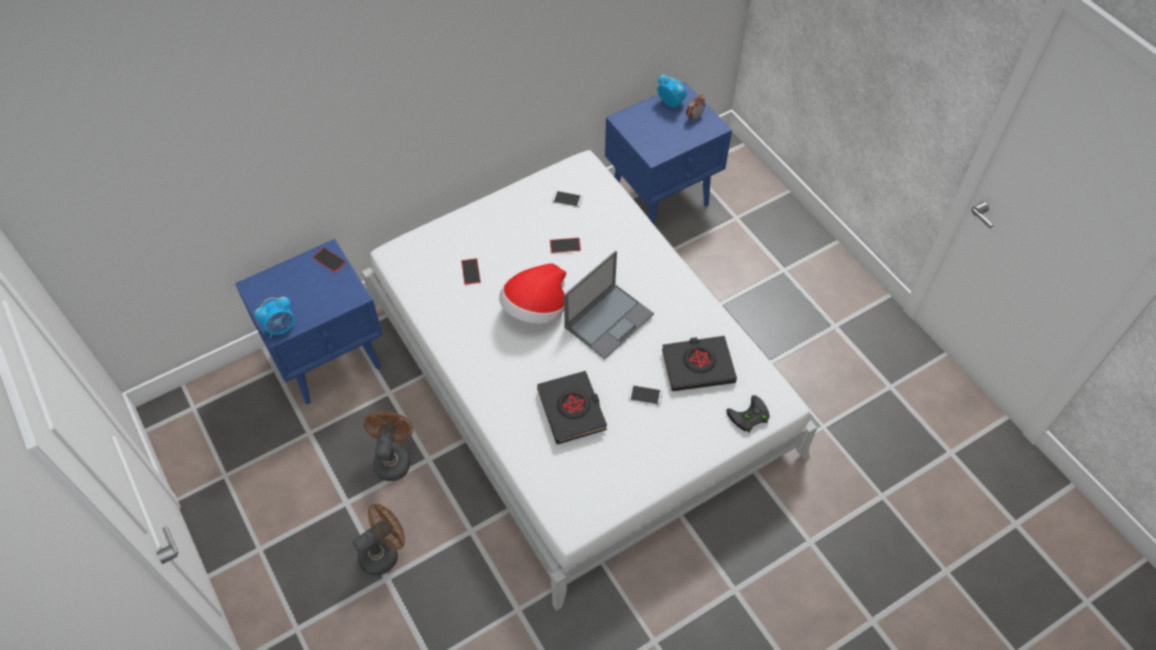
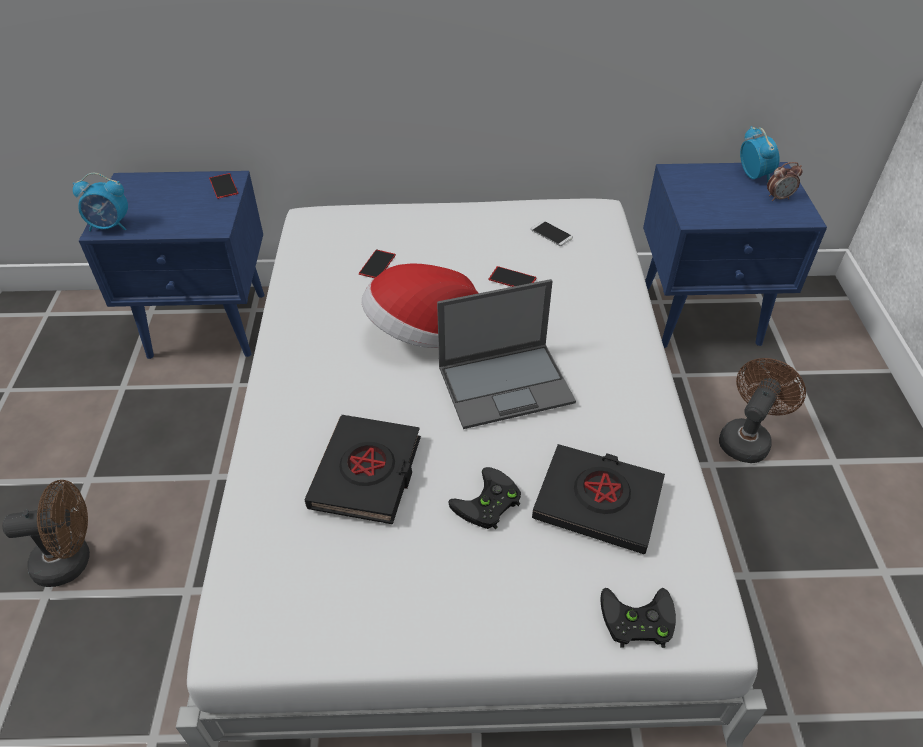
camera: 30 degrees right, 10 degrees down
(393, 458) = (178, 456): brown fan -> brown fan (746, 438)
(645, 395) = (487, 504): phone -> black game controller

